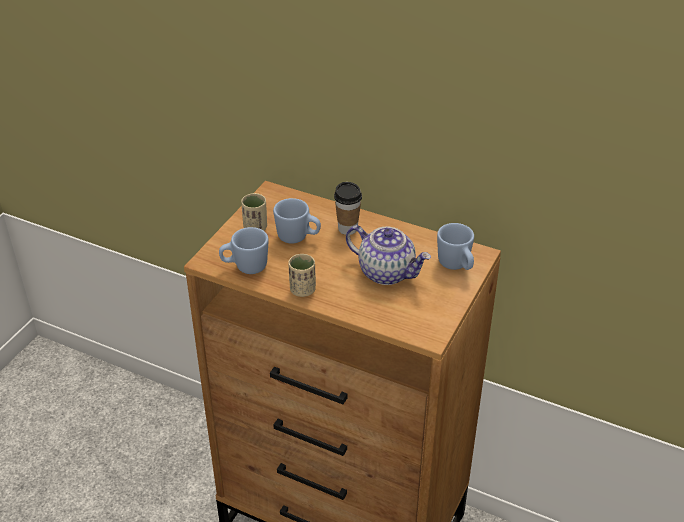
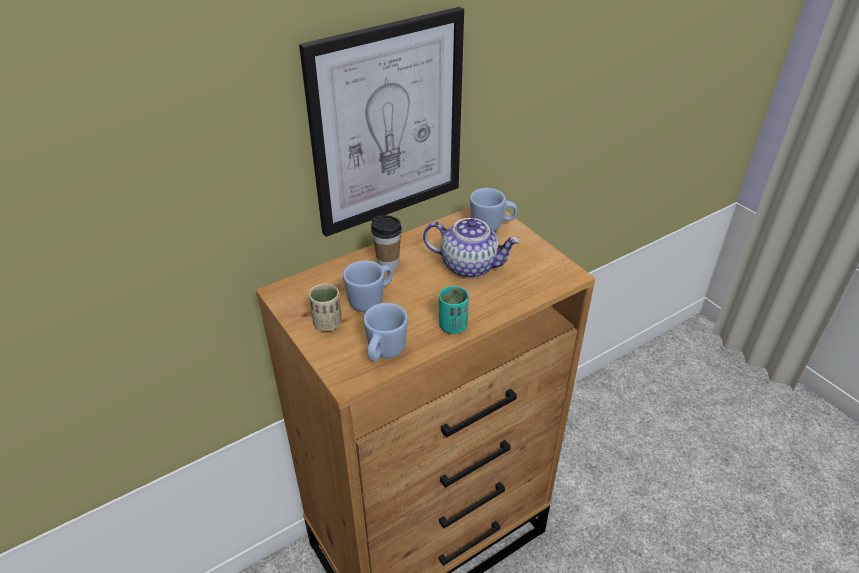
camera: 60 degrees left, 0 degrees up
(302, 290) = (453, 326): beige cup -> turquoise cup
(387, 272) = (470, 265): teapot -> teapot turned 45 degrees clockwise
(404, 117) = (387, 124): none -> picture

